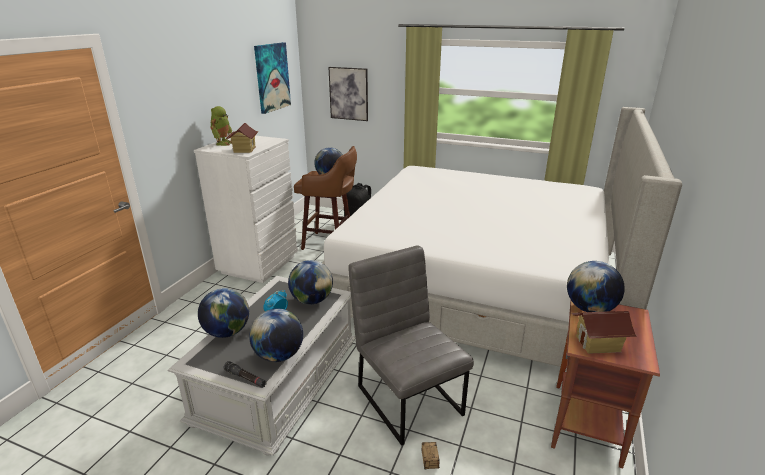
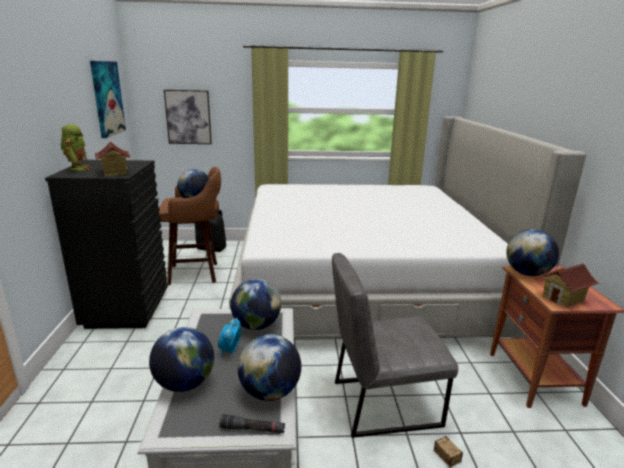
camera: 25 degrees left, 5 degrees down
(258, 264) = (125, 309): white dresser -> black dresser
(408, 397) = (382, 403): grey chair -> grey chair turned 45 degrees counterclockwise

